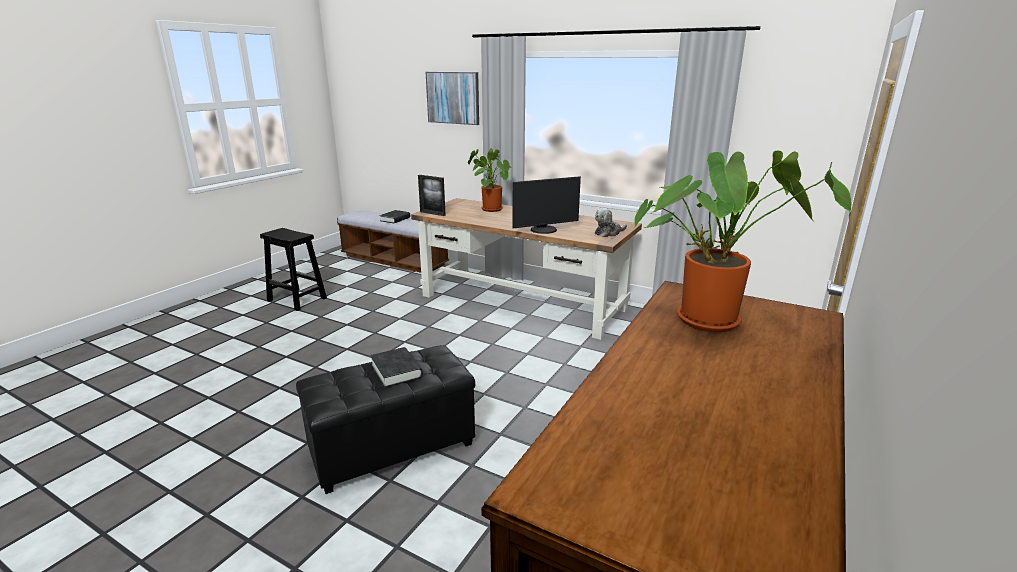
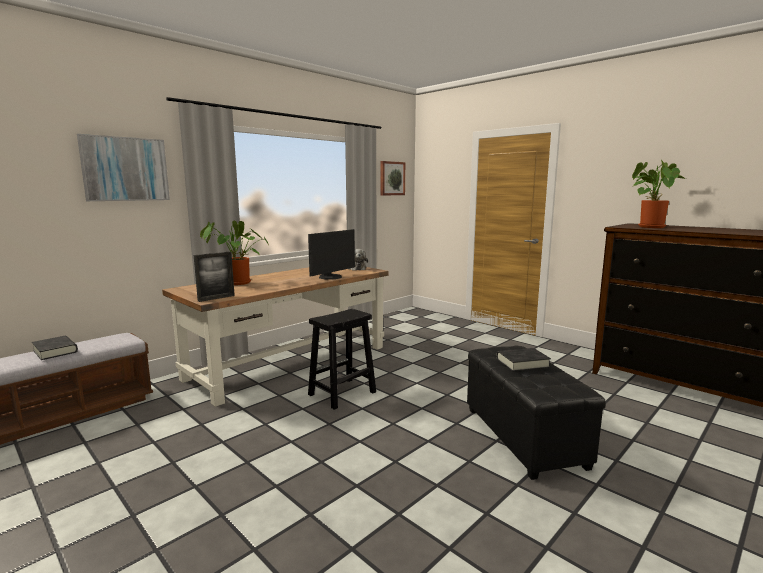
camera: 75 degrees left, 10 degrees down
(296, 299) = (85, 517): black stool -> black stool (341, 394)
(544, 230) = (331, 277): monitor -> monitor turned 45 degrees clockwise
(794, 113) = (391, 178): none -> picture

